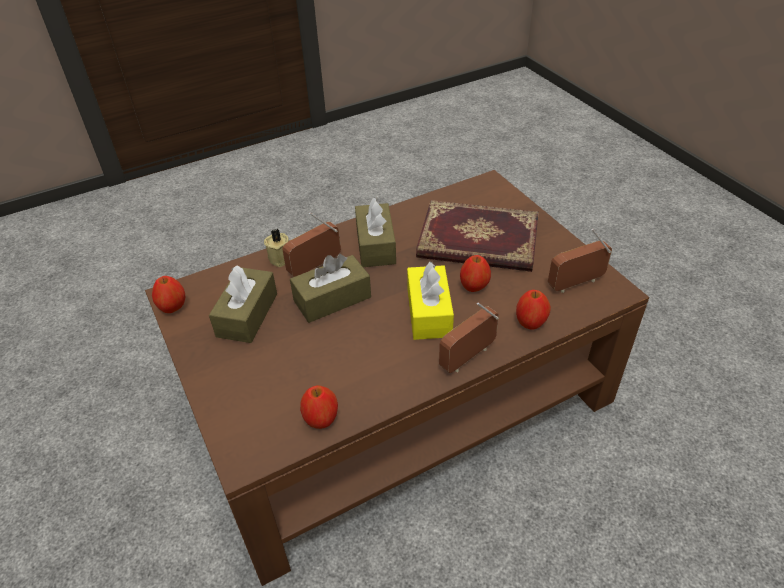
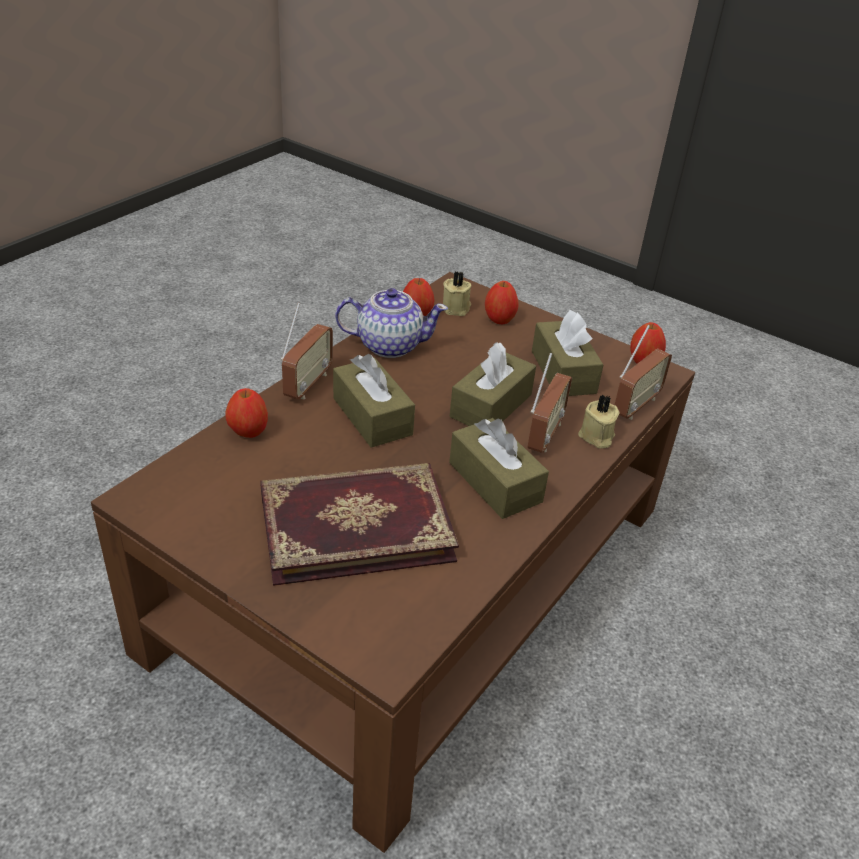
camera: 150 degrees right, 5 degrees down
(270, 421) = (457, 308): none -> beige candle
(372, 386) = (389, 345): none -> teapot
(429, 312) = (372, 416): yellow tissue box -> brown tissue box
(474, 287) = (332, 457): apple -> apple (499, 319)
(576, 284) = (196, 493): radio -> radio (635, 406)

